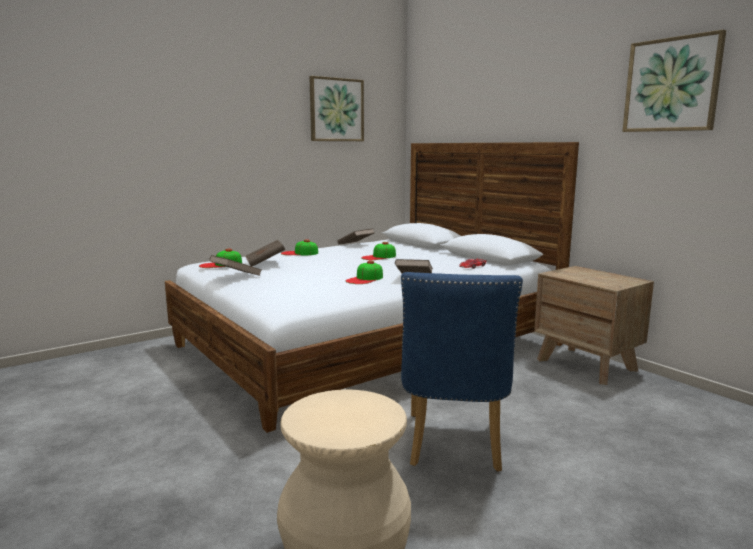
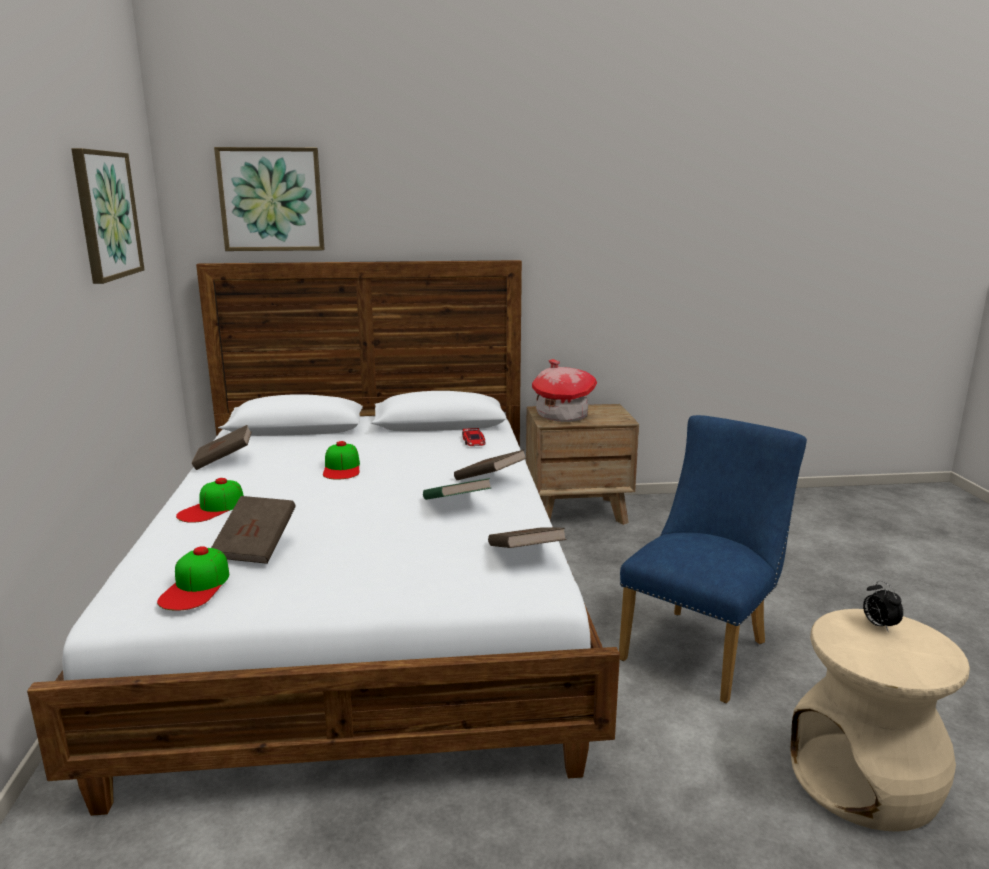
camera: 60 degrees left, 5 degrees up
(236, 276) = (305, 589): brown book -> brown book (525, 555)
(365, 279) = (456, 505): cap -> green book
(375, 411) = (878, 625): none -> alarm clock
(453, 447) = (702, 648): blue chair -> blue chair turned 90 degrees counterclockwise
(577, 274) = (562, 416): none -> toy house
(672, 85) = (622, 199): picture -> picture (271, 199)

